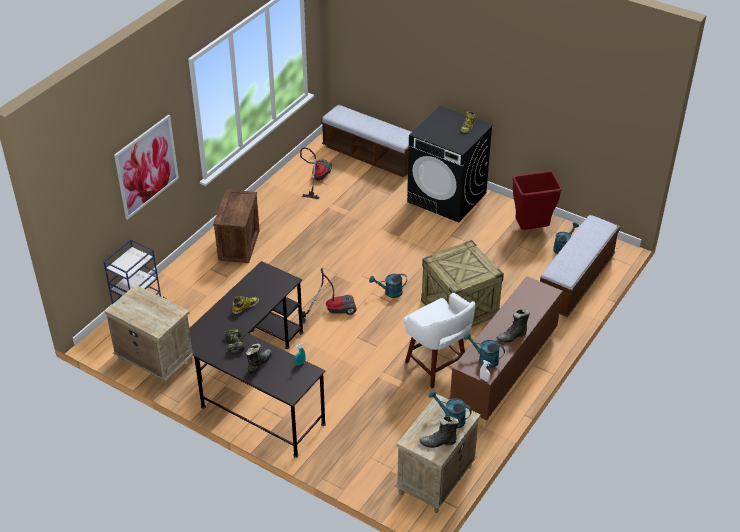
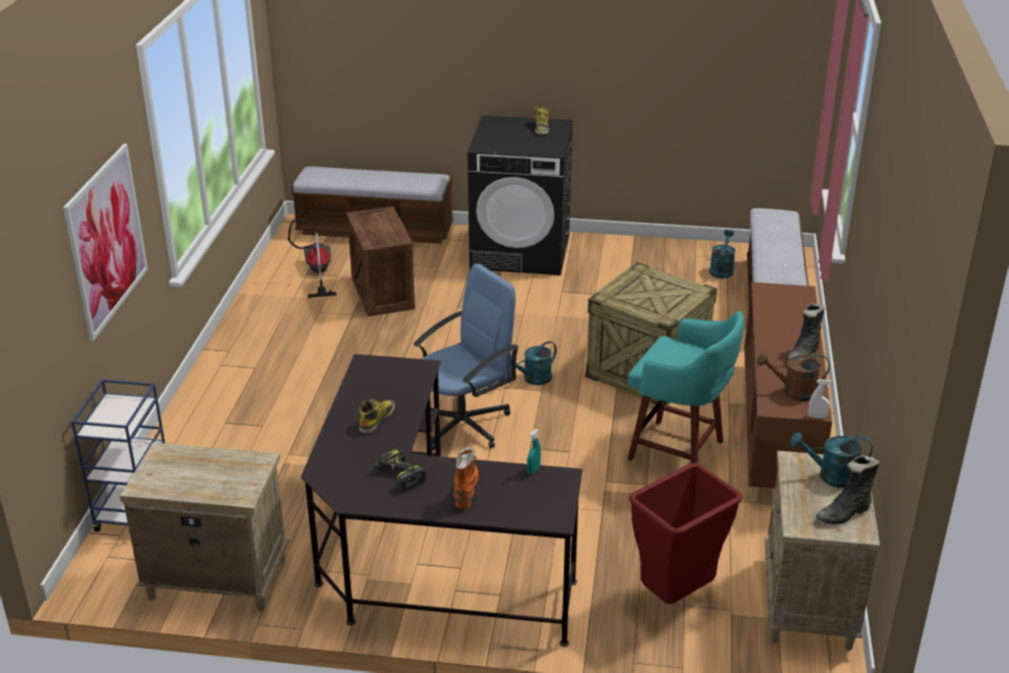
camera: 25 degrees left, 10 degrees down
(238, 244) = (250, 380): crate -> crate (381, 293)
(259, 363) = (465, 491): black boot -> orange boot
(332, 310) = (464, 424): vacuum cleaner -> blue office chair
(437, 366) = (679, 451): white stool -> turquoise stool
(484, 359) = (793, 392): turquoise watering can -> brown watering can
(531, 230) = (663, 260): red trash can -> red trash can (676, 597)

